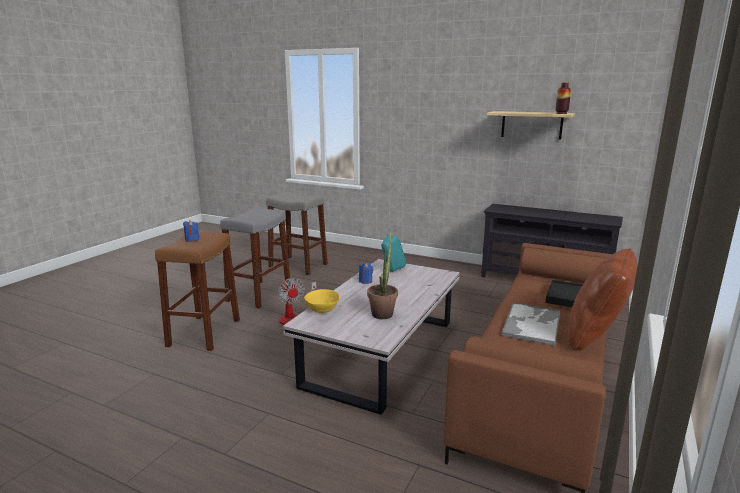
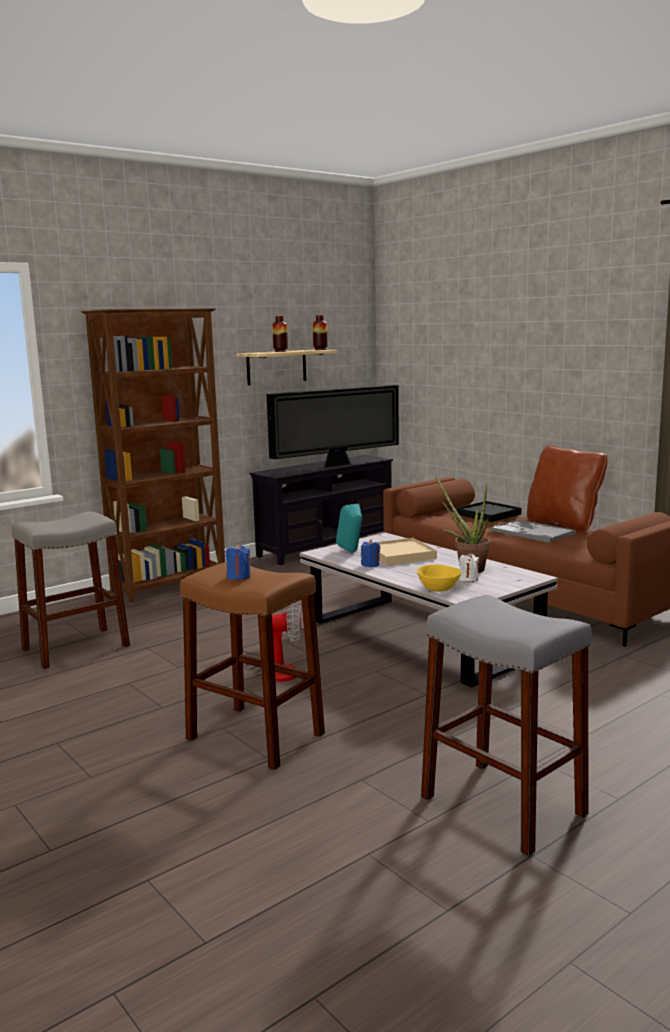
camera: 65 degrees left, 5 degrees down
(259, 294) = (156, 686): grey stool -> grey stool (503, 806)
(354, 316) = (468, 579): none -> white candle
(400, 285) = (400, 555): none -> beige tray
(407, 260) = (171, 585): none -> brown bookcase
(523, 112) = (280, 351): none -> vase
(557, 216) = (337, 465): none -> television

